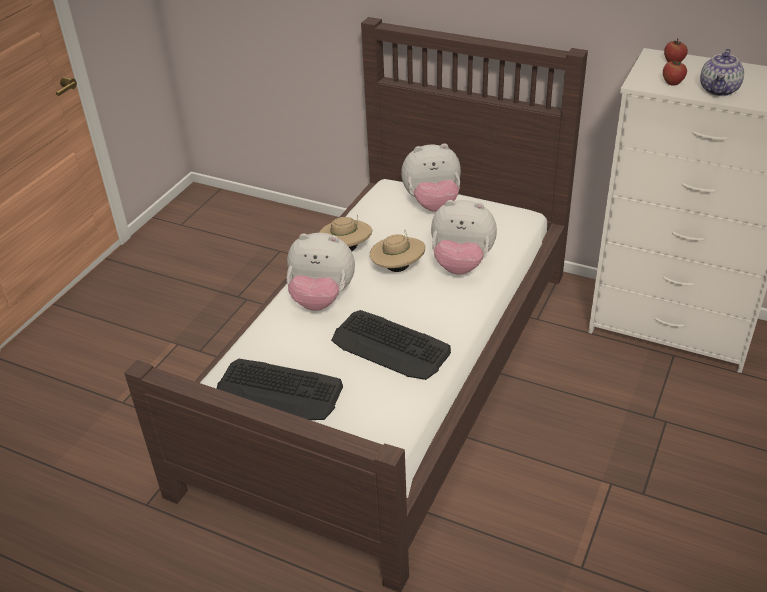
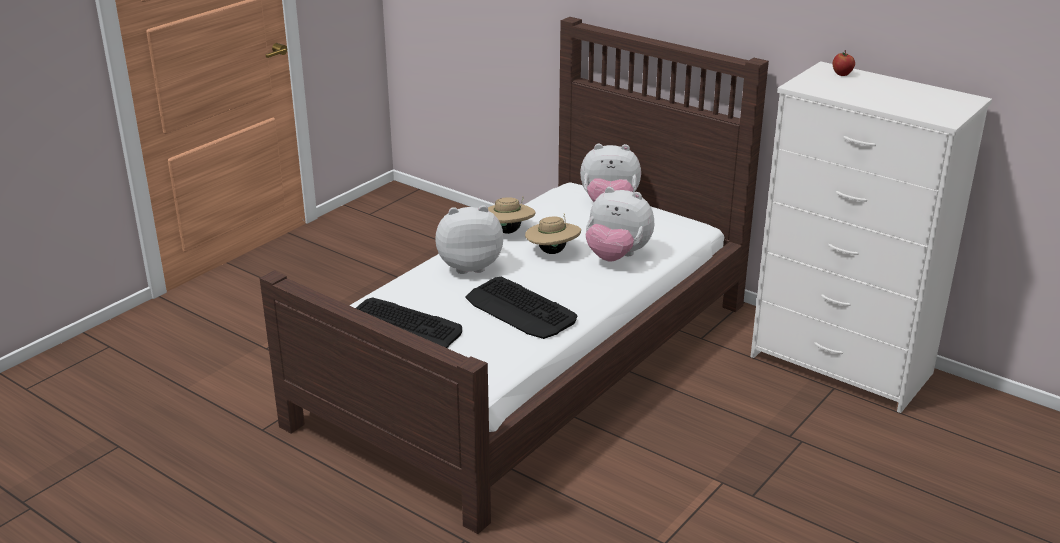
camera: 10 degrees right, 10 degrees down
(321, 299) = (469, 266): plush toy -> plush toy turned 150 degrees clockwise
(672, 83) = (830, 89): apple -> none
(719, 90) = (873, 98): teapot -> none

